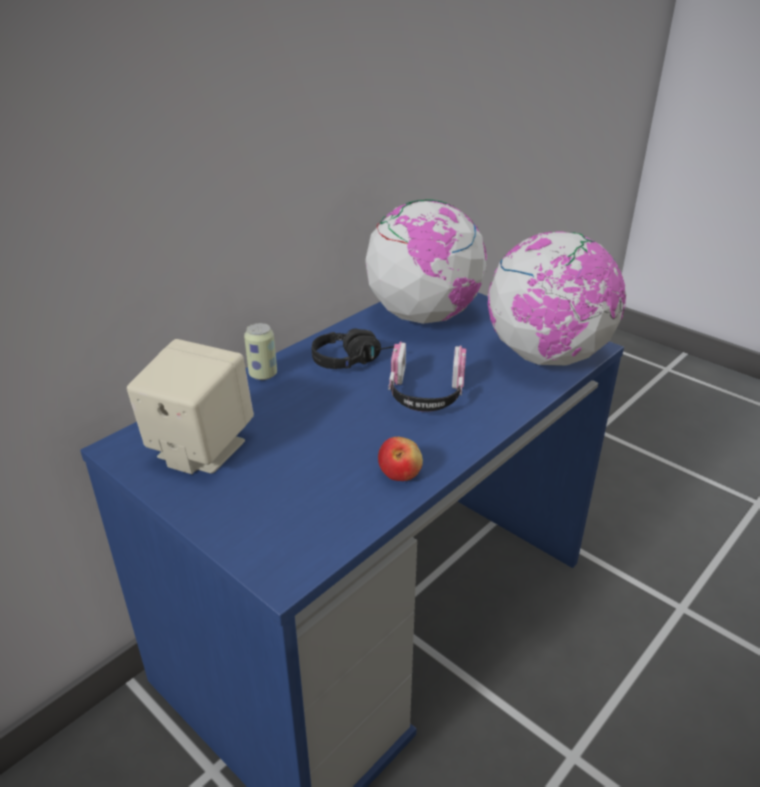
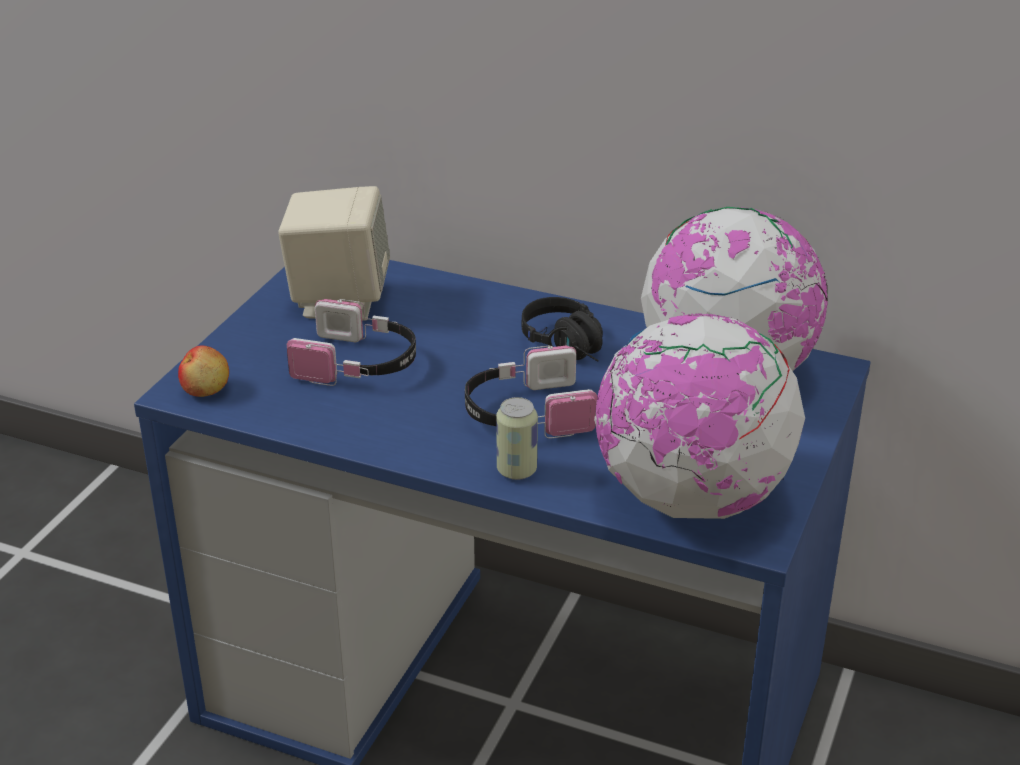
camera: 70 degrees right, 0 degrees up
(263, 374) = (496, 297): can -> can (516, 470)
(309, 456) = (359, 364): none -> headphones
(400, 472) = (358, 425): apple -> apple (206, 390)

